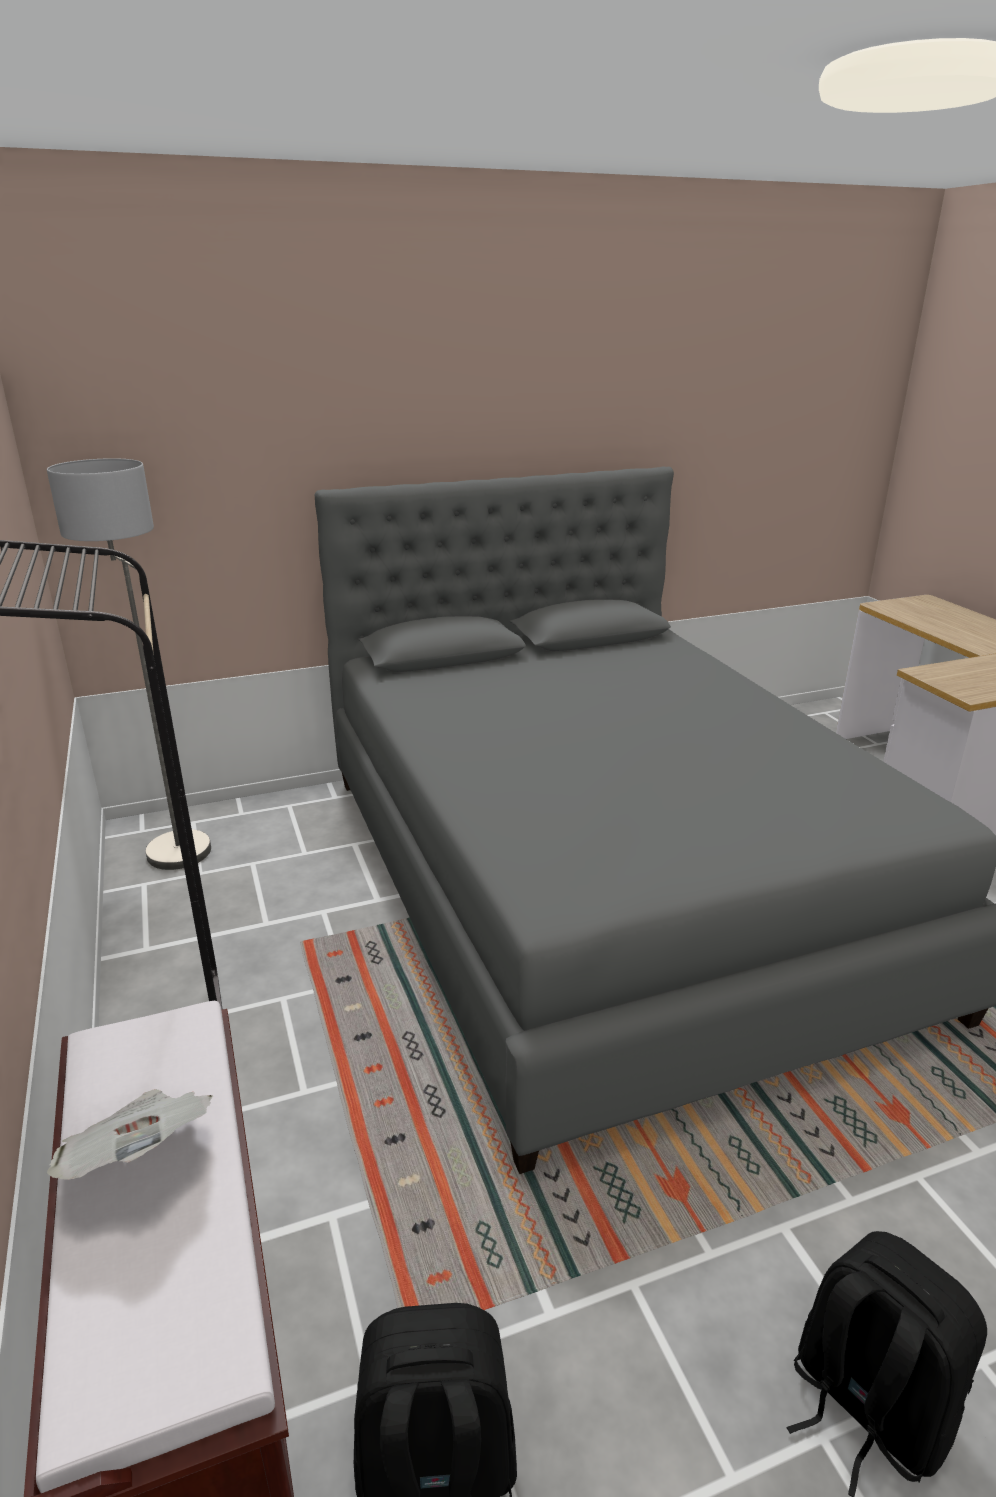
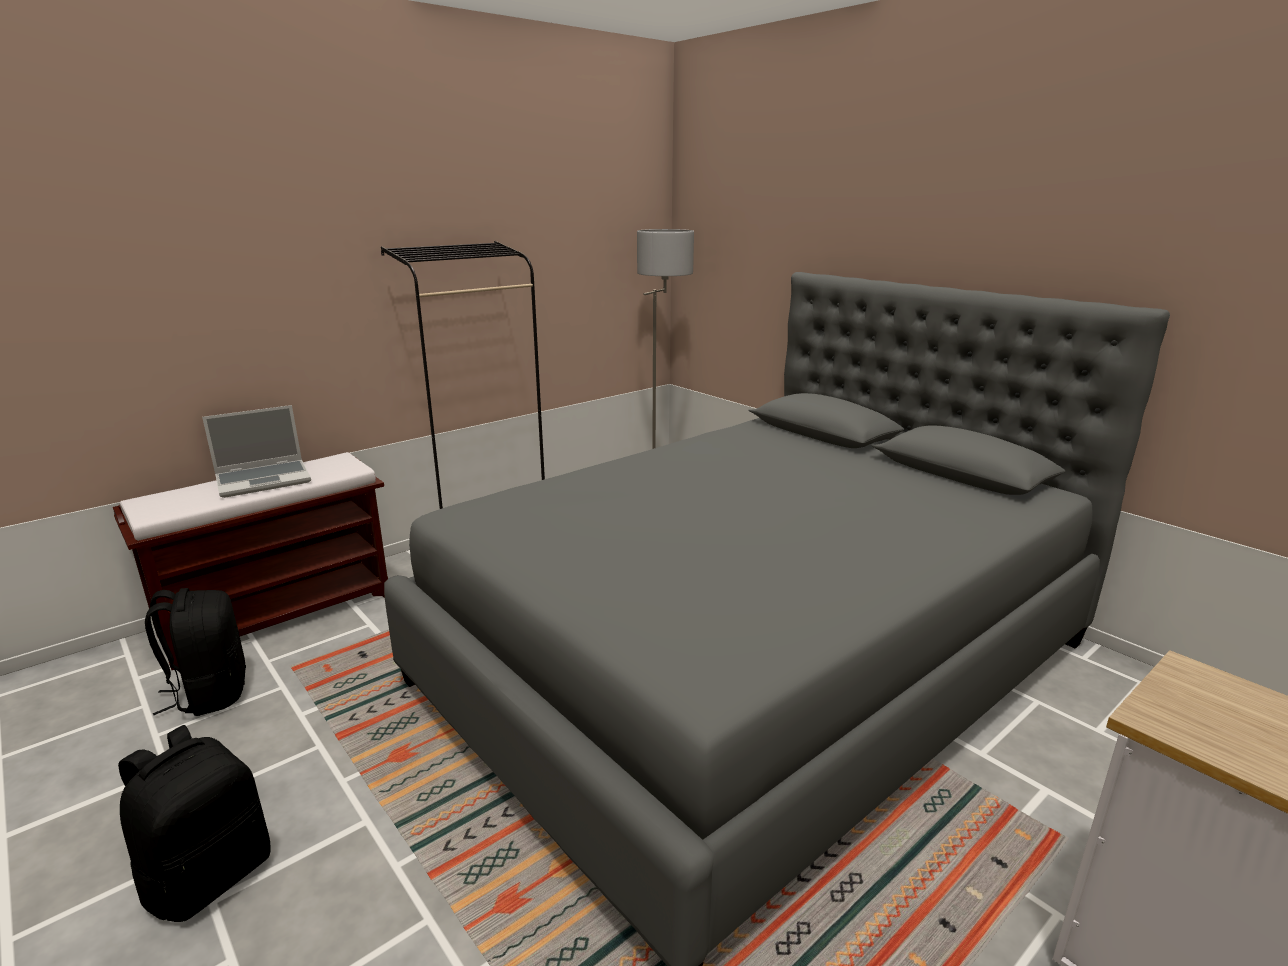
camera: 70 degrees right, 5 degrees down
(140, 1156) = (265, 479): newspaper -> laptop

